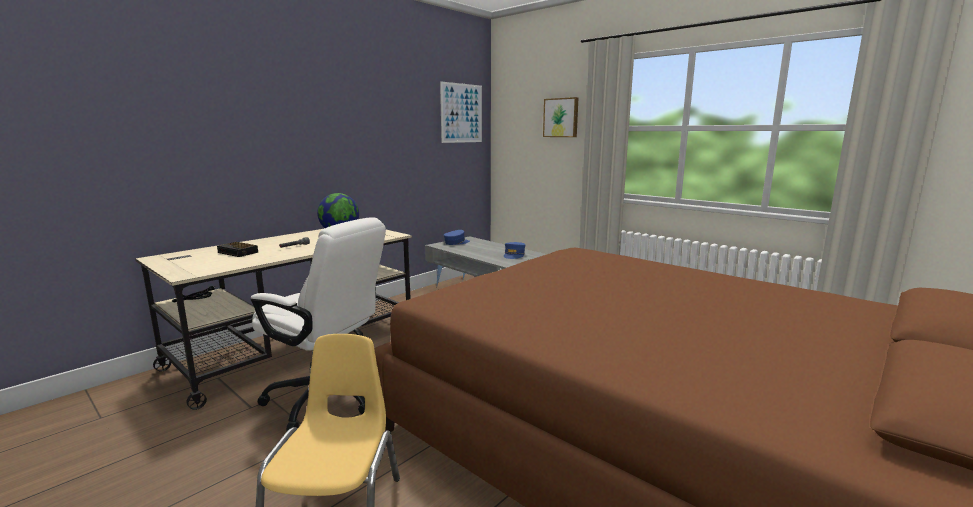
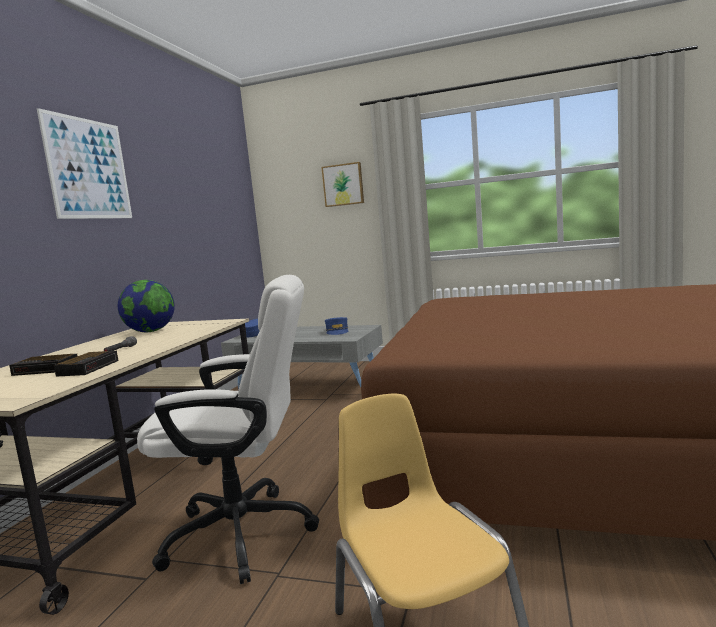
camera: 25 degrees left, 5 degrees down
(255, 258) = (89, 367): none -> alarm clock
(461, 113) = (229, 188): picture -> picture (88, 169)

